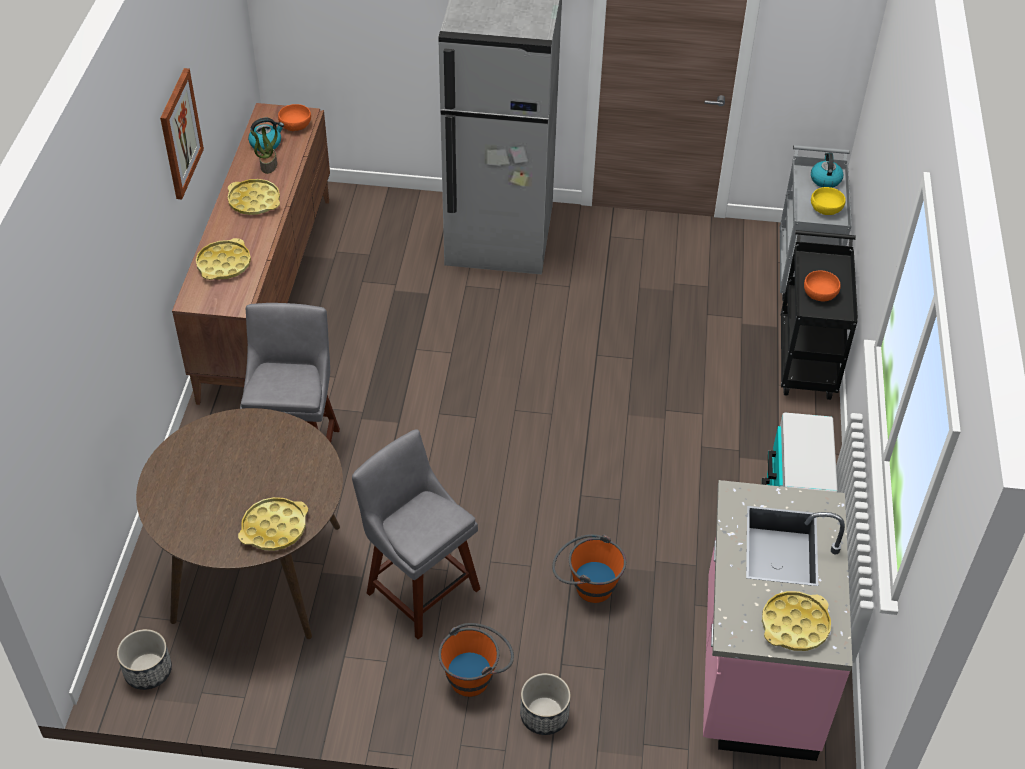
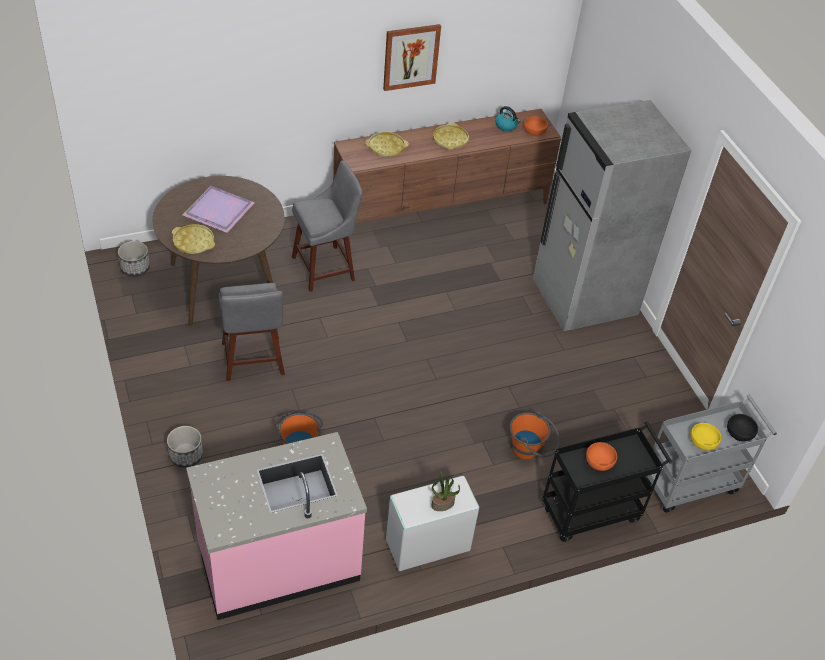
camera: 60 degrees right, 0 degrees up
(226, 478) = (220, 210): none -> purple tray
(268, 165) = (487, 134): potted plant -> potted plant (442, 504)
(419, 587) = (253, 361): grey chair -> grey chair turned 150 degrees clockwise
(476, 675) = (200, 411): orange bucket -> orange bucket (530, 451)
(794, 625) = (228, 507): yellow tray -> none
(825, 179) = (739, 433): kettle -> black bowl

